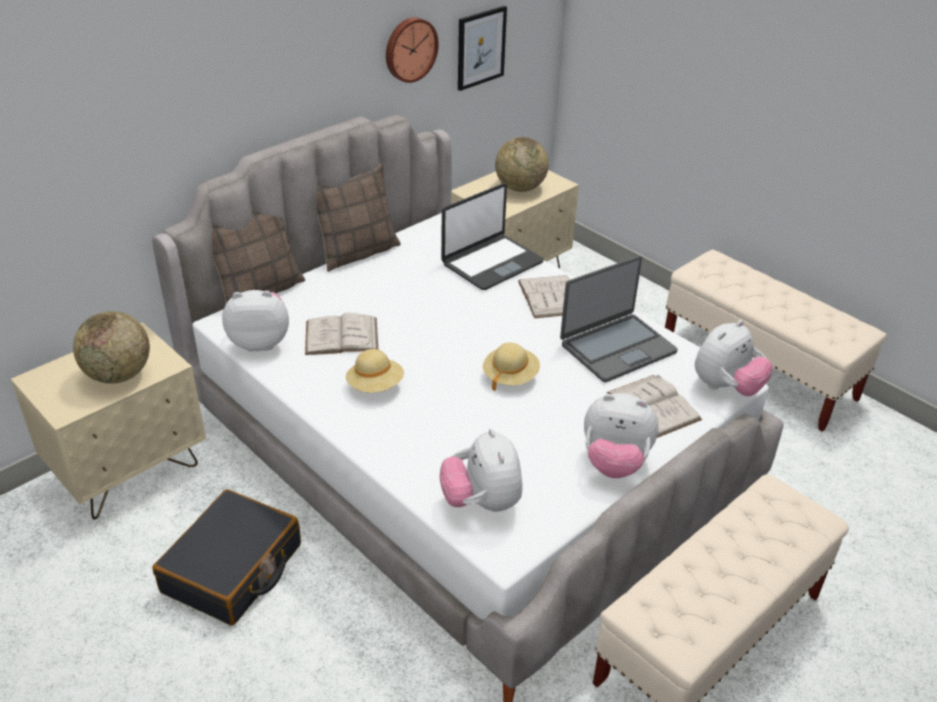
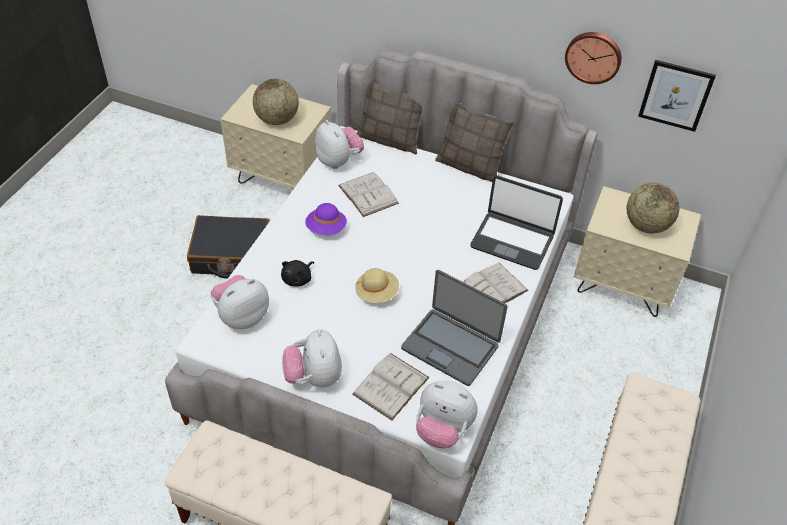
camera: 65 degrees right, 10 degrees up
(375, 386) = (326, 229): beige hat -> purple hat
(447, 433) = (298, 279): none -> black plush toy

